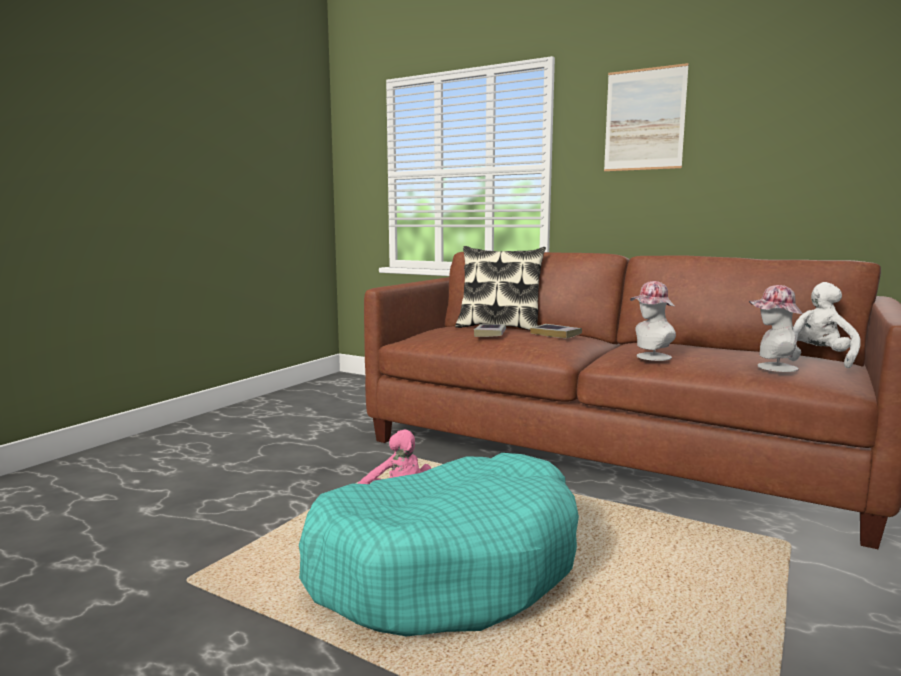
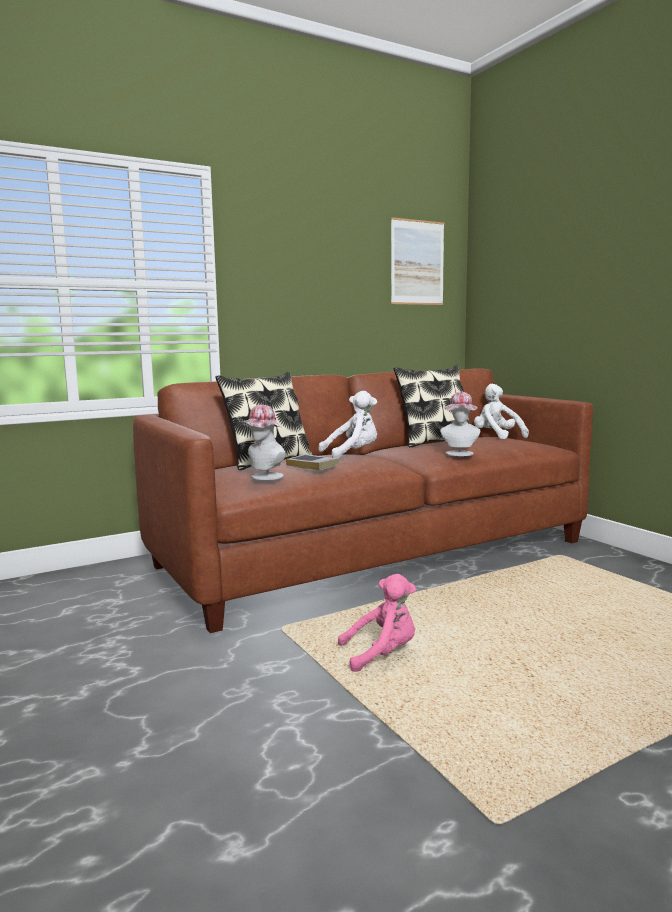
camera: 60 degrees left, 0 degrees up
(447, 566) = (538, 663): turquoise dog bed -> none
(556, 334) = (353, 454): book -> white plush toy
(644, 119) = (302, 249): picture -> picture (417, 262)
(705, 346) = (434, 442): none -> pillow
(771, 367) = (518, 444): hat -> hat (264, 477)

